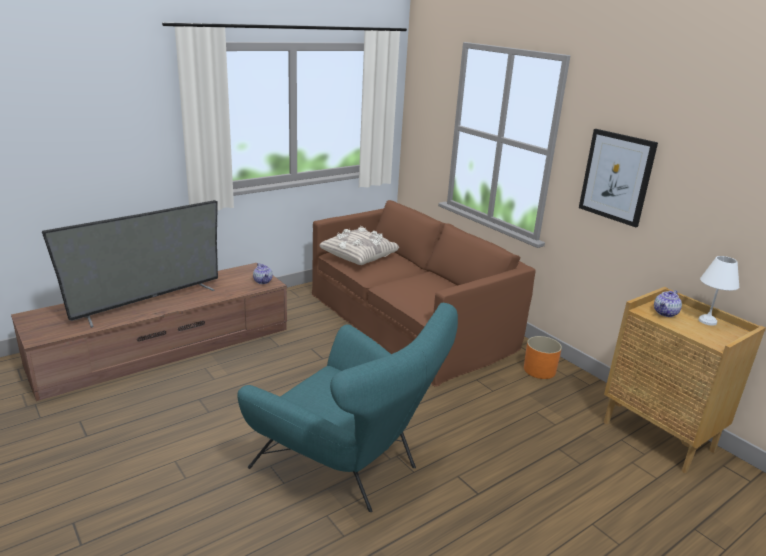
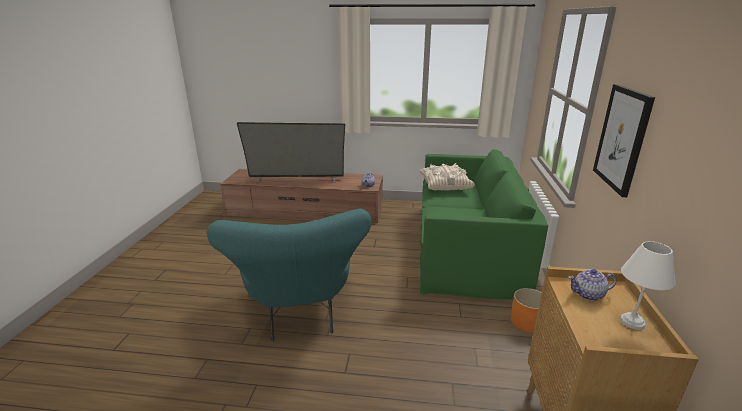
camera: 45 degrees right, 0 degrees up
(410, 320) = (467, 246): brown sofa -> green sofa

